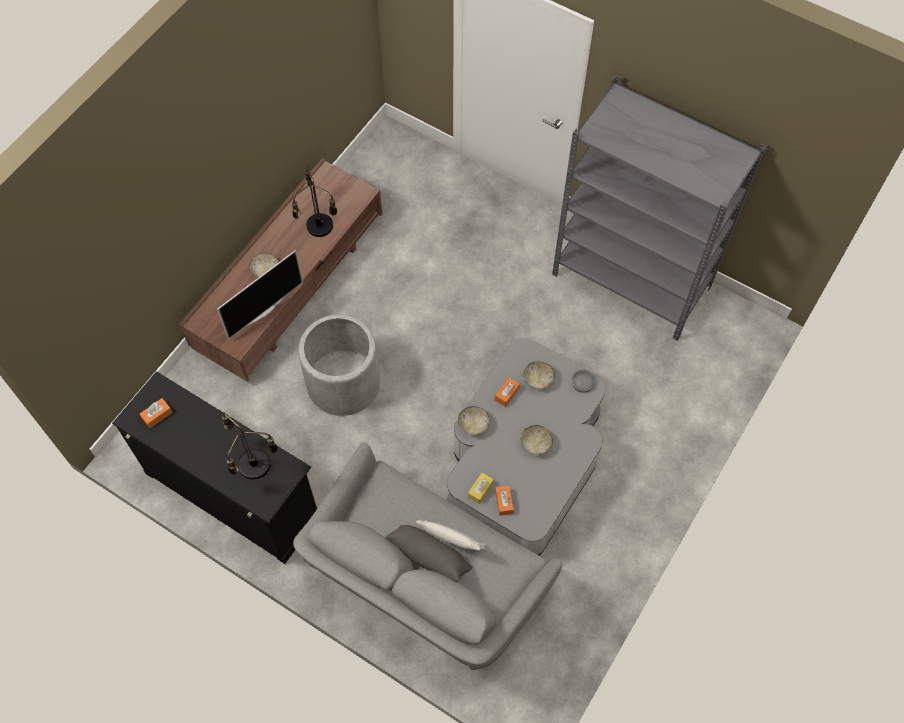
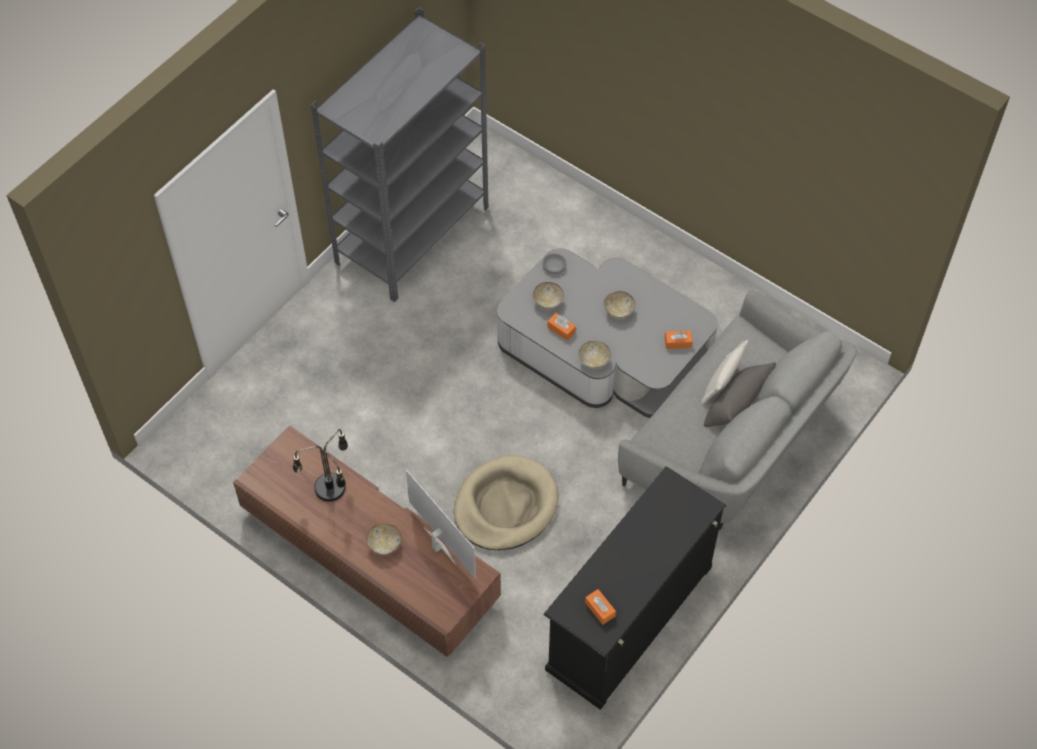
camera: 85 degrees left, 5 degrees down
(254, 465) = (663, 516): table lamp -> none
(343, 383) = (505, 506): grey planter -> beige dog bed
(480, 490) = (664, 361): yellow tissue box -> none

